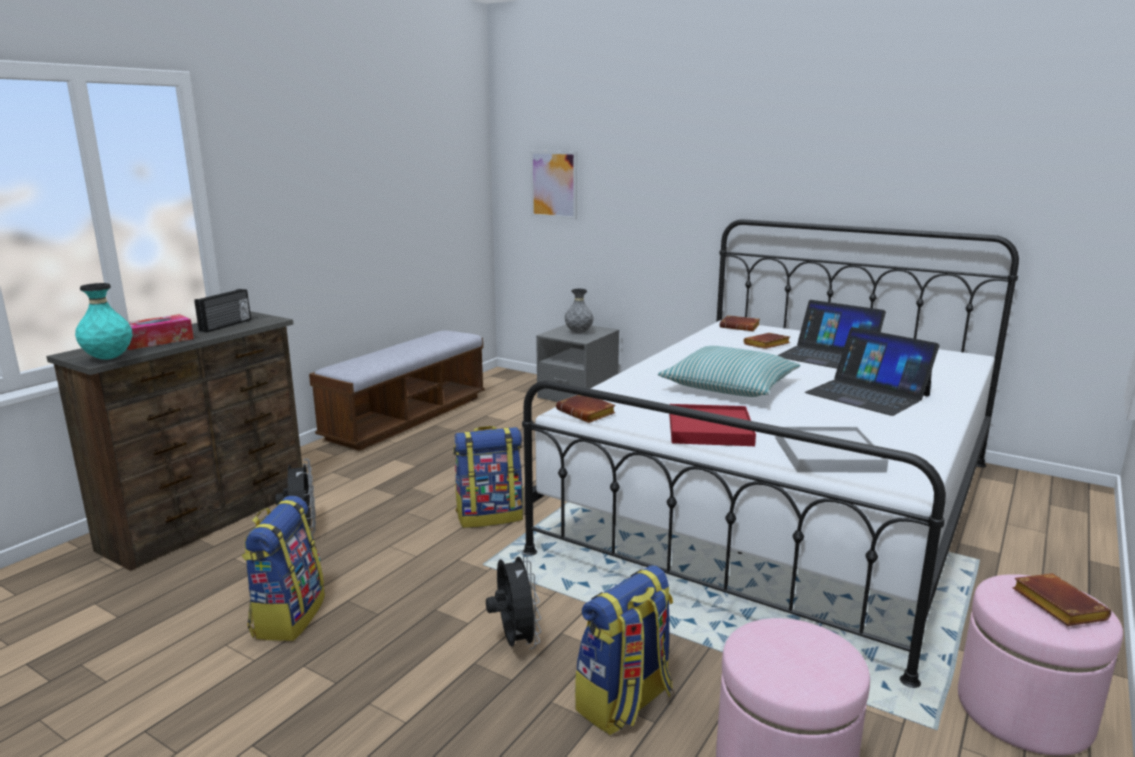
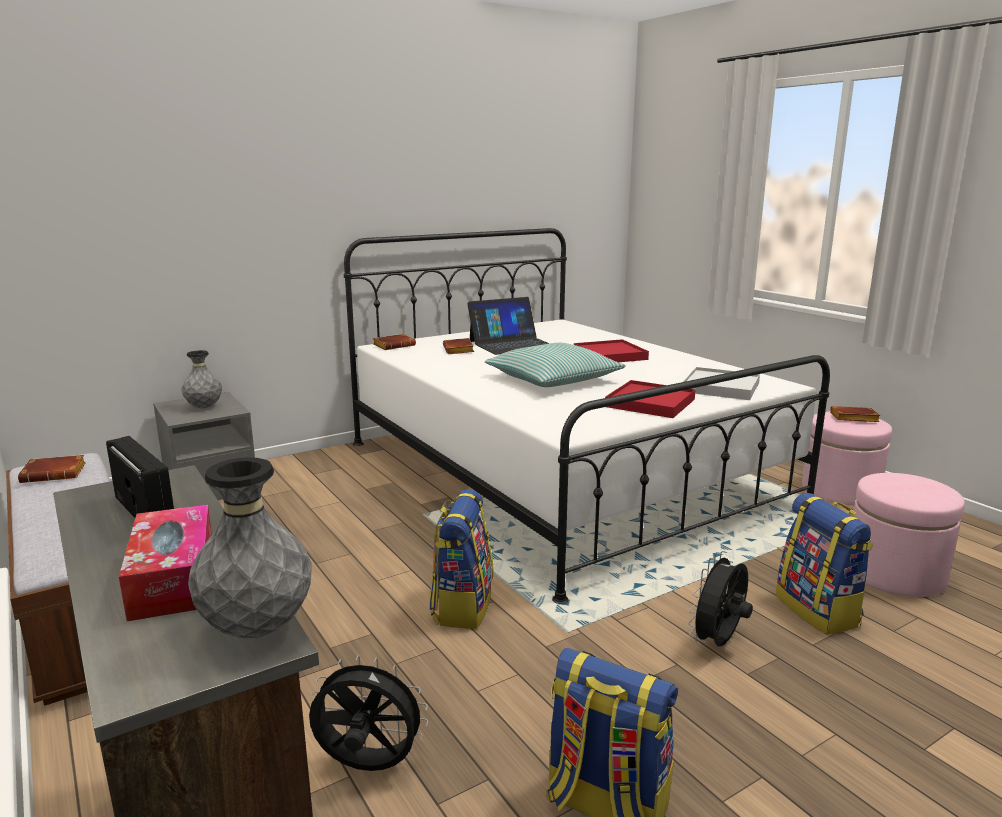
camera: 65 degrees left, 0 degrees up
(109, 358) = (257, 629): turquoise vase -> grey vase
(515, 641) = (718, 643): black fan -> black fan turned 60 degrees counterclockwise
(553, 184) = (89, 220): picture -> none
(587, 413) = (575, 429): brown book -> brown book (56, 473)
(867, 394) = (610, 355): laptop -> red tray

